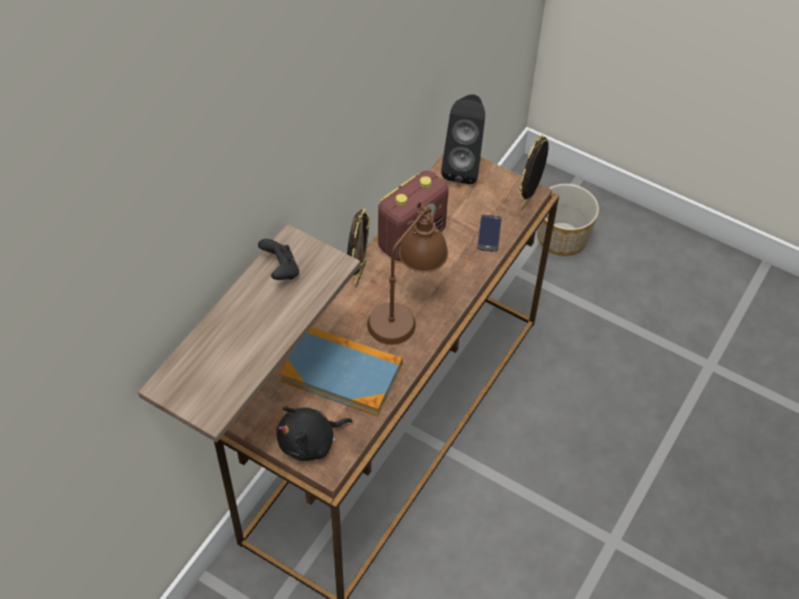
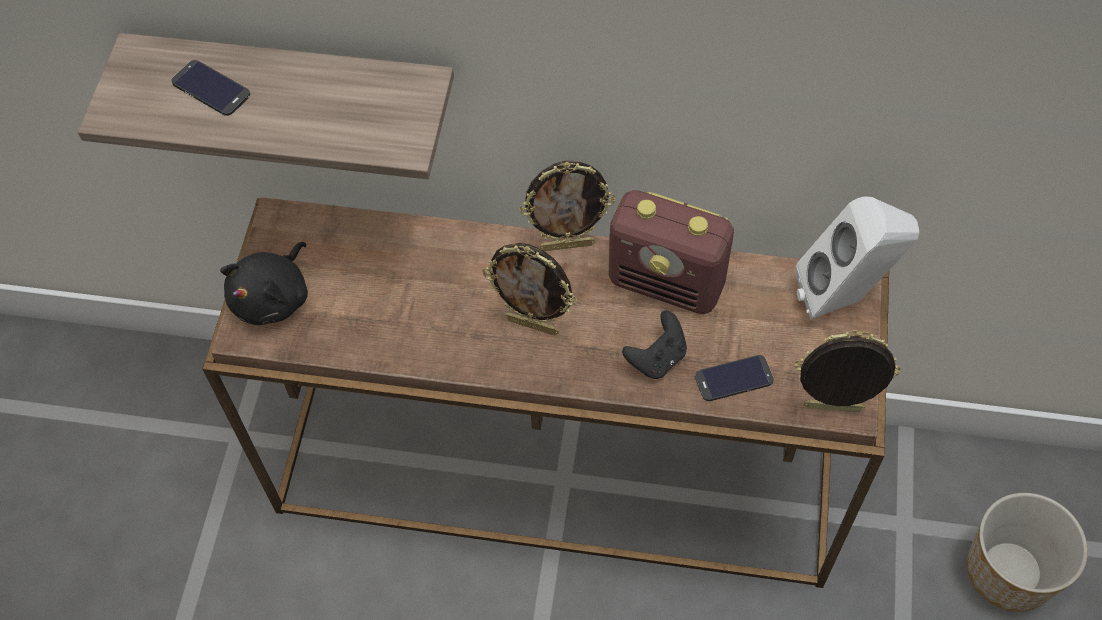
camera: 70 degrees right, 5 degrees up
(226, 351) = (211, 88): none -> phone
(281, 270) = (367, 91): black game controller -> black game controller (657, 358)
(310, 442) = (274, 297): black plush toy -> black plush toy turned 105 degrees counterclockwise
(342, 372) = (395, 290): book -> none
(405, 311) = (533, 324): brown table lamp -> picture frame
(463, 166) = (844, 297): black speaker -> white speaker

